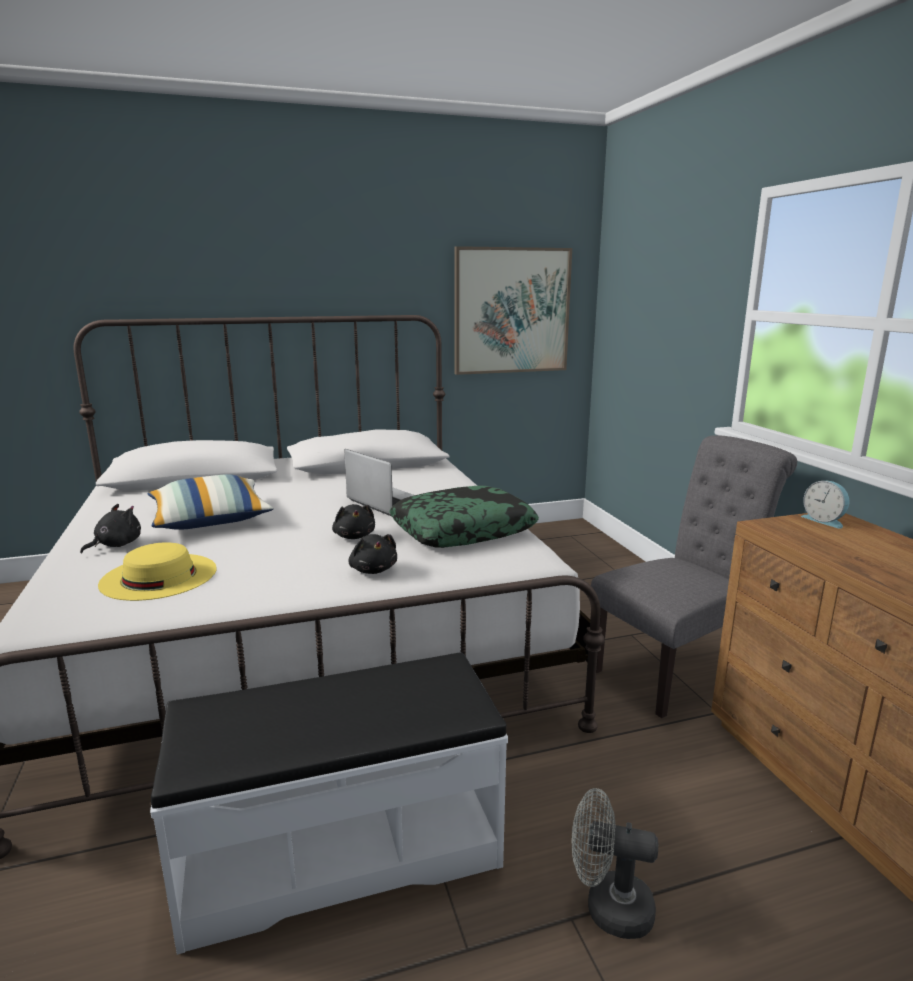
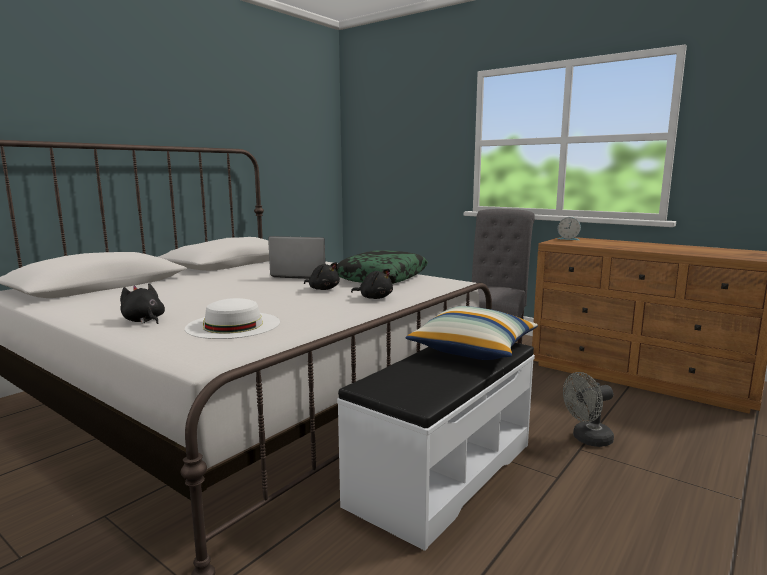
camera: 35 degrees left, 5 degrees down
(116, 545) = (144, 321): black plush toy -> black plush toy turned 45 degrees counterclockwise
(159, 576) = (233, 325): yellow hat -> white hat
(210, 520) = (189, 299): pillow -> pillow (473, 350)
(512, 311) = (295, 150): picture -> none

